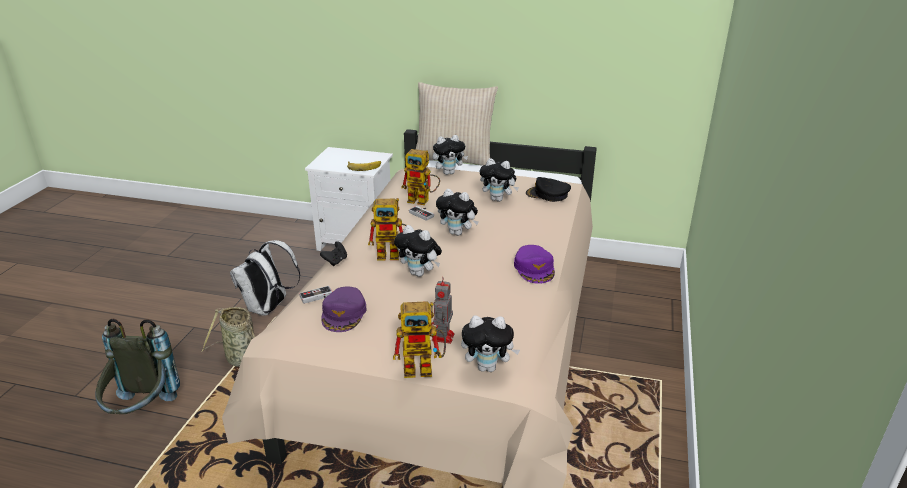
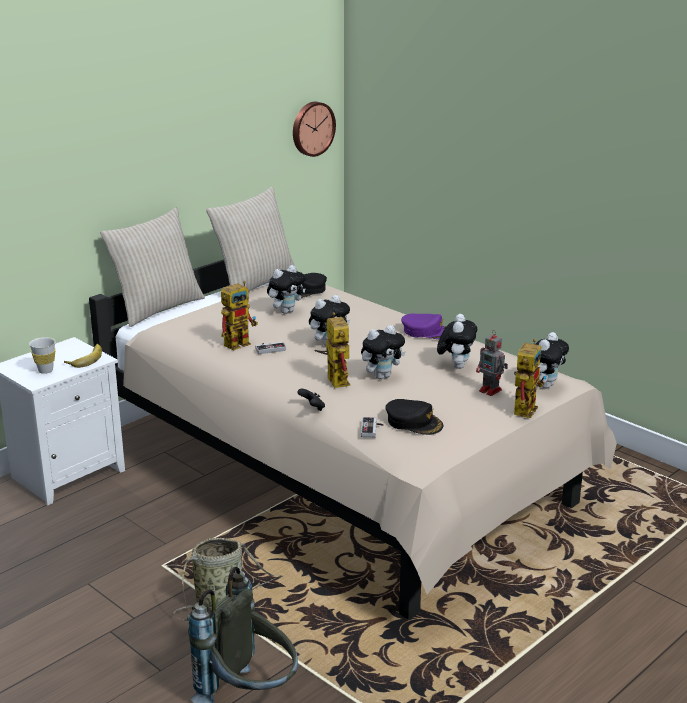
camera: 60 degrees left, 5 degrees down
(268, 308) = (137, 567): white backpack -> none
(335, 162) = (45, 370): none -> white cup
(344, 314) = (414, 422): purple cap -> black cap
(393, 254) = (334, 379): toy robot -> toy robot turned 45 degrees counterclockwise
(449, 173) = (194, 316): plush toy -> plush toy (456, 366)
(535, 173) = (255, 283): none -> beige pillow
(671, 59) = (312, 128): none -> wall clock

